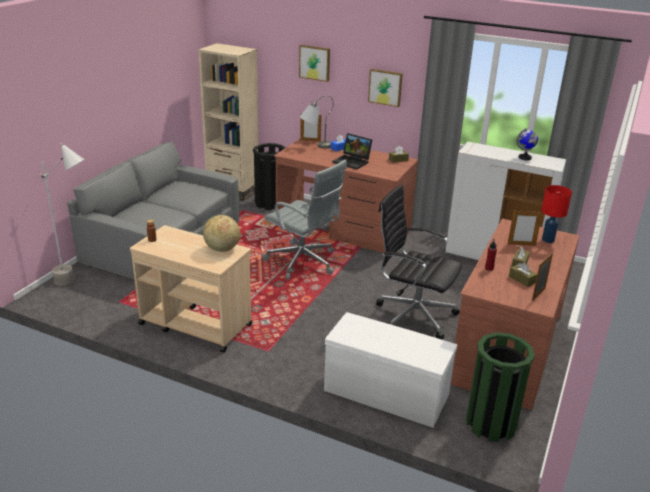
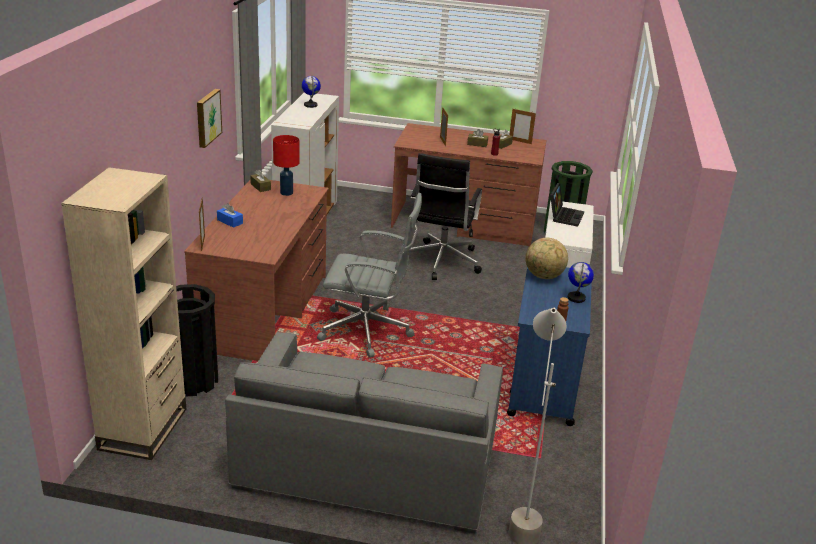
camera: 105 degrees left, 0 degrees up
(180, 255) = (576, 298): none -> globe
(195, 324) = (543, 385): beige cart -> blue cart
(303, 262) = (368, 331): grey office chair -> grey office chair turned 75 degrees clockwise
(315, 62) = (157, 136): picture -> none
(315, 146) = (226, 238): grey table lamp -> none
(353, 162) = (278, 211): laptop -> laptop (564, 216)
(548, 240) = (426, 133): red table lamp -> red table lamp (287, 193)

